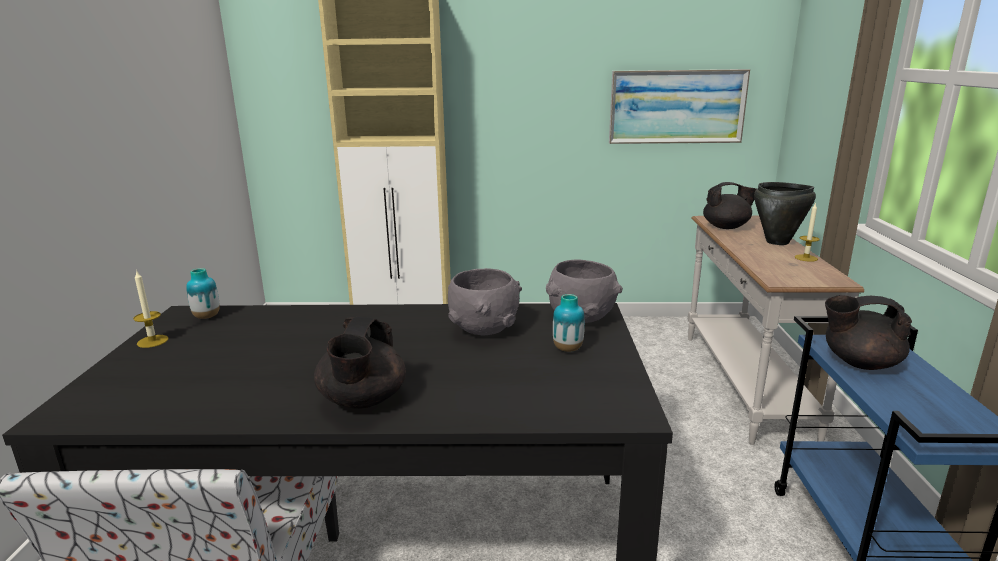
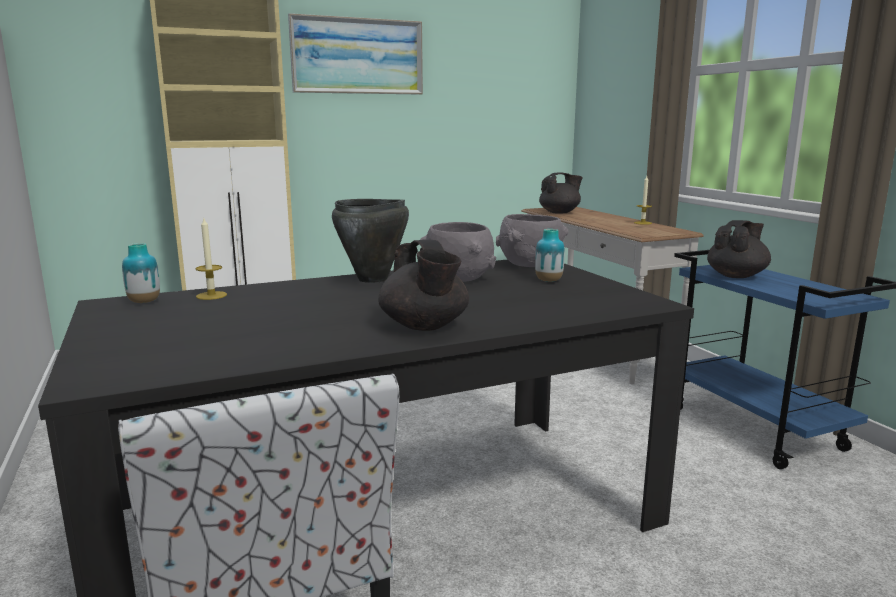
camera: 25 degrees left, 5 degrees down
(152, 341) = (108, 323): candle -> candle (211, 295)
(676, 106) = (492, 114): picture -> picture (357, 56)
(777, 242) = (610, 217): black cooking pot -> black cooking pot (373, 279)
(859, 363) = (736, 276): black teapot -> black teapot turned 150 degrees clockwise

